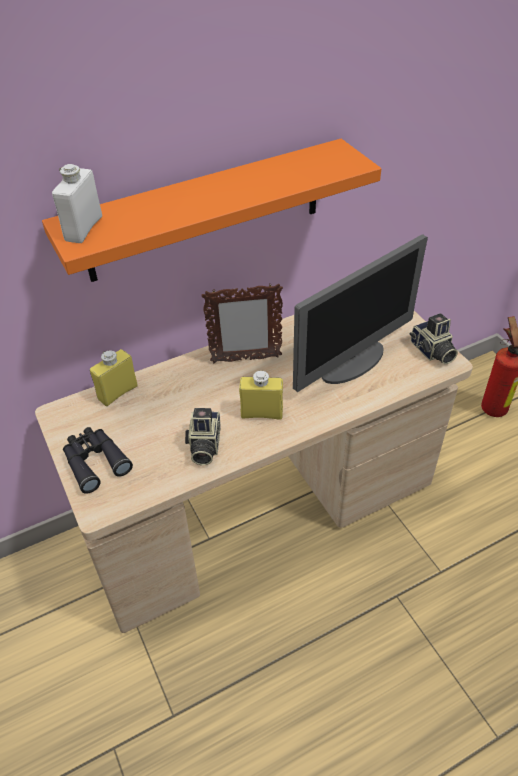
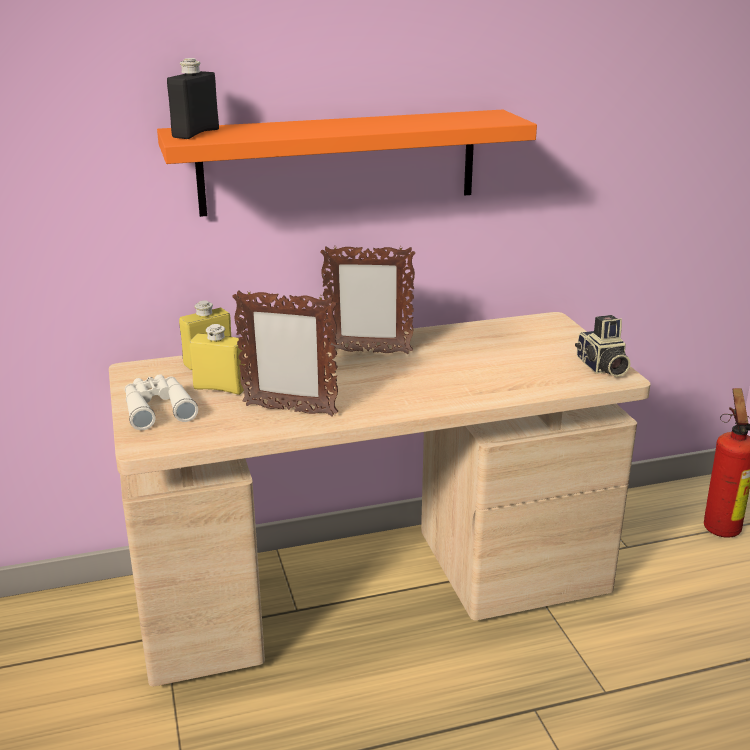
camera: 10 degrees right, 20 degrees down
(84, 229) = (196, 133): white bottle -> black bottle
(95, 461) = (157, 408): black binoculars -> white binoculars
(203, 446) = (289, 410): camera -> picture frame
(261, 413) = (369, 393): yellow bottle -> yellow bottle (220, 388)
(353, 362) = (498, 366): monitor -> none

